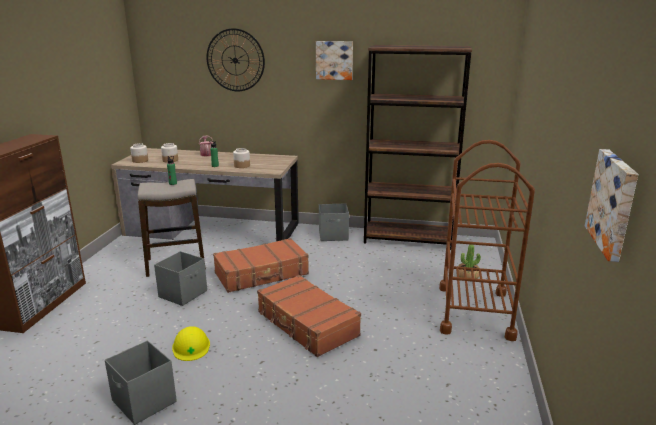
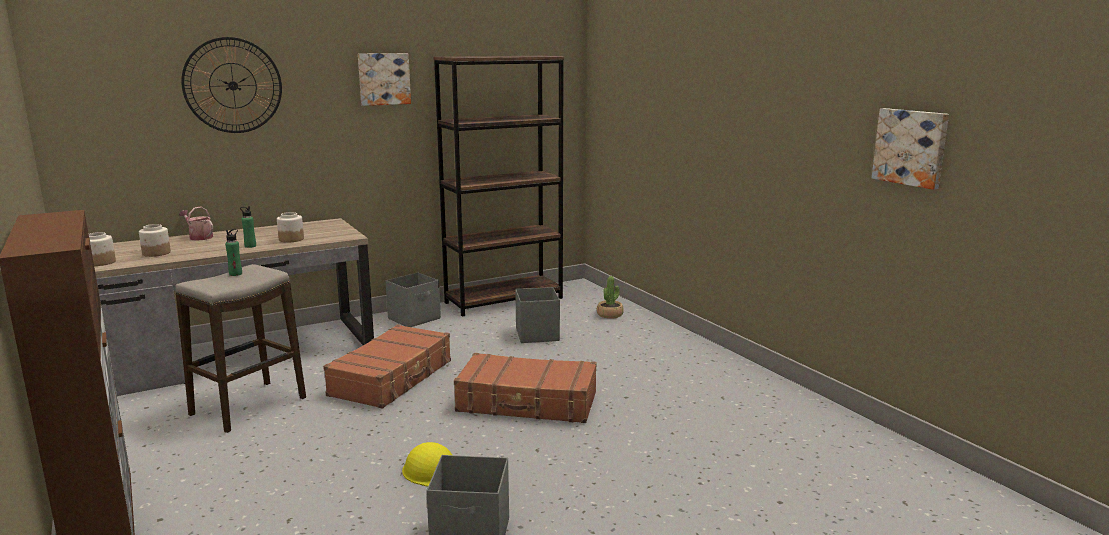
camera: 40 degrees left, 5 degrees down
(183, 294) = (322, 430): grey storage box -> grey storage box (537, 334)
(475, 312) = (660, 340): brown cart -> none

